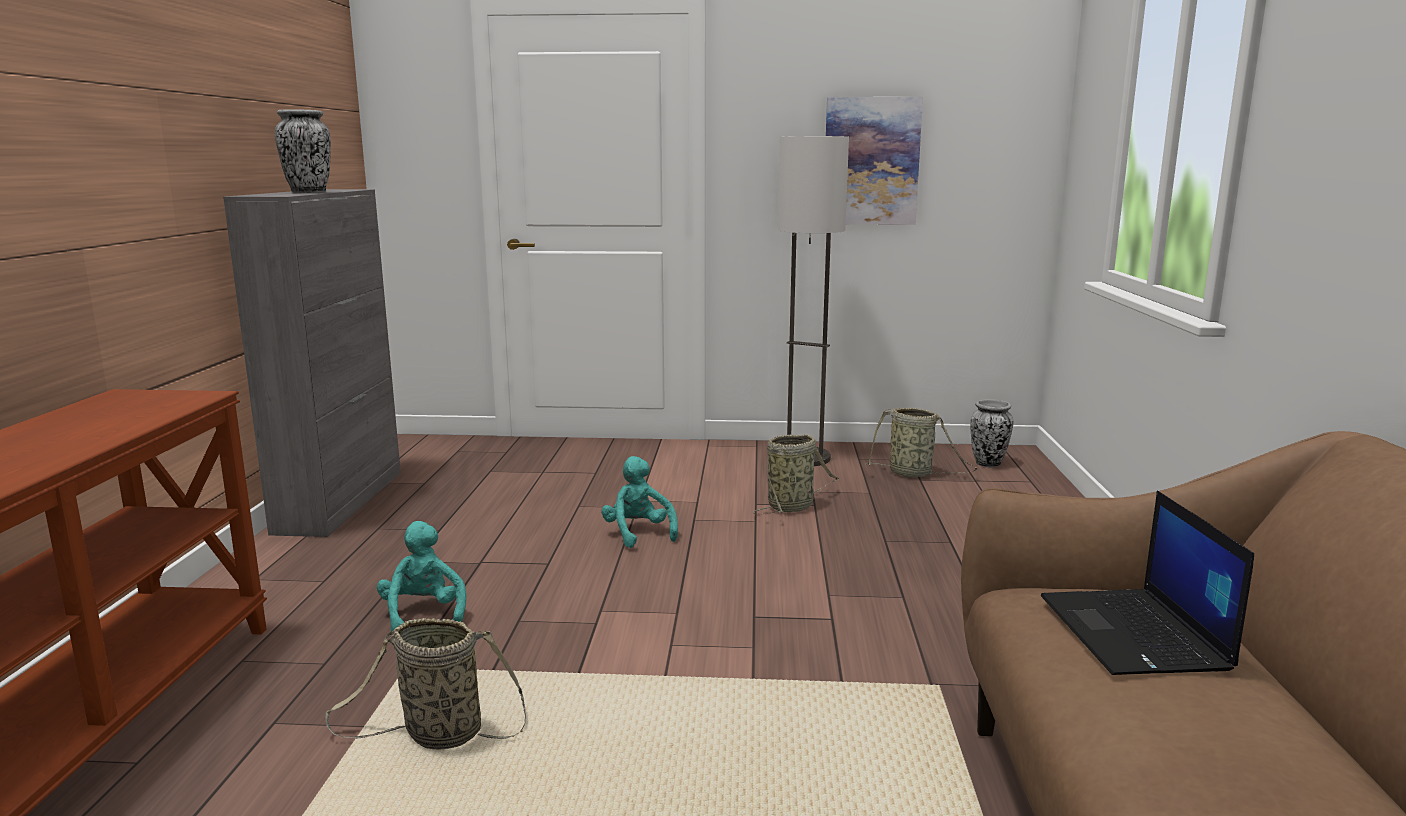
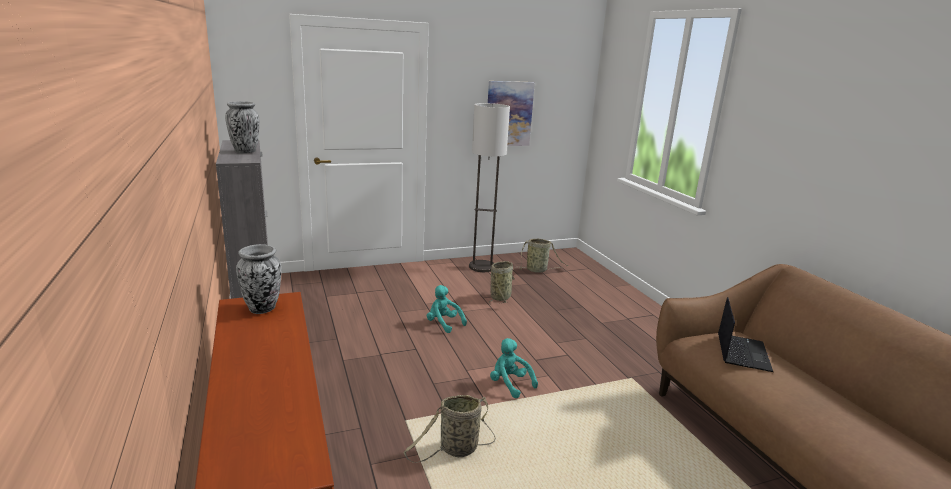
camera: 25 degrees left, 5 degrees up
(424, 615) = (383, 390): turquoise plush toy -> turquoise plush toy (510, 384)
(988, 464) = (564, 260): vase -> vase (262, 308)
(1135, 633) = (742, 352): laptop -> laptop turned 135 degrees counterclockwise

